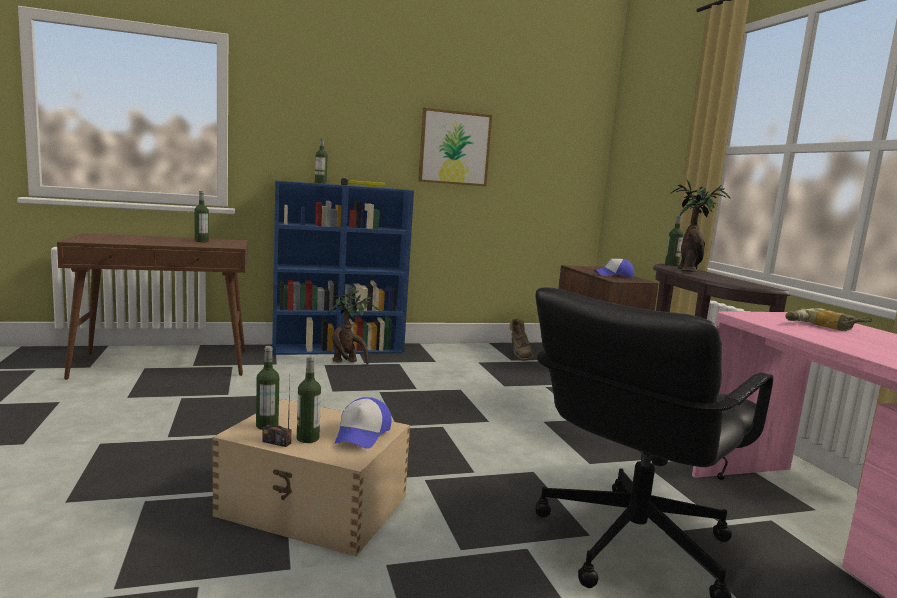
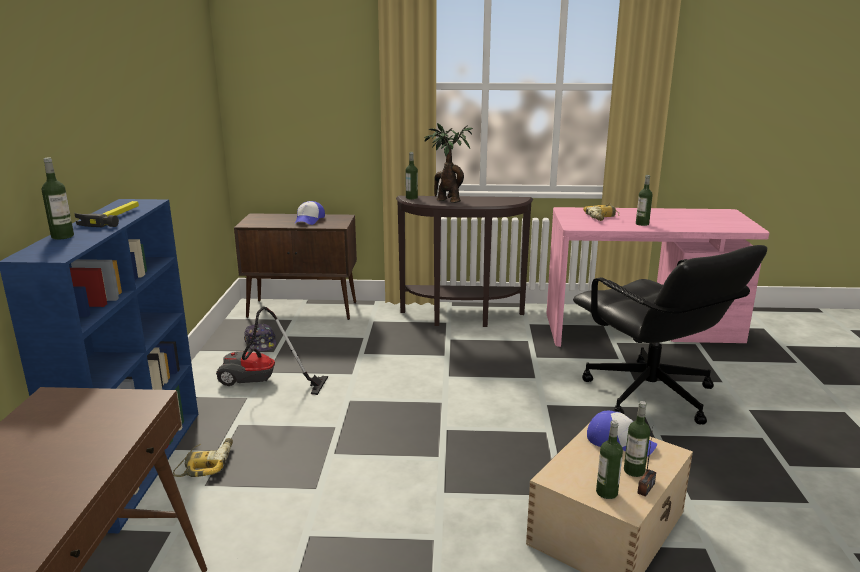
camera: 70 degrees left, 10 degrees up
(201, 241) = (59, 429): bottle -> bottle (642, 224)
(348, 362) = (206, 463): potted plant -> power drill
(454, 148) = (137, 119): picture -> none
(460, 362) = (261, 383): none -> vacuum cleaner
(519, 355) = (261, 343): brown boot -> cap

